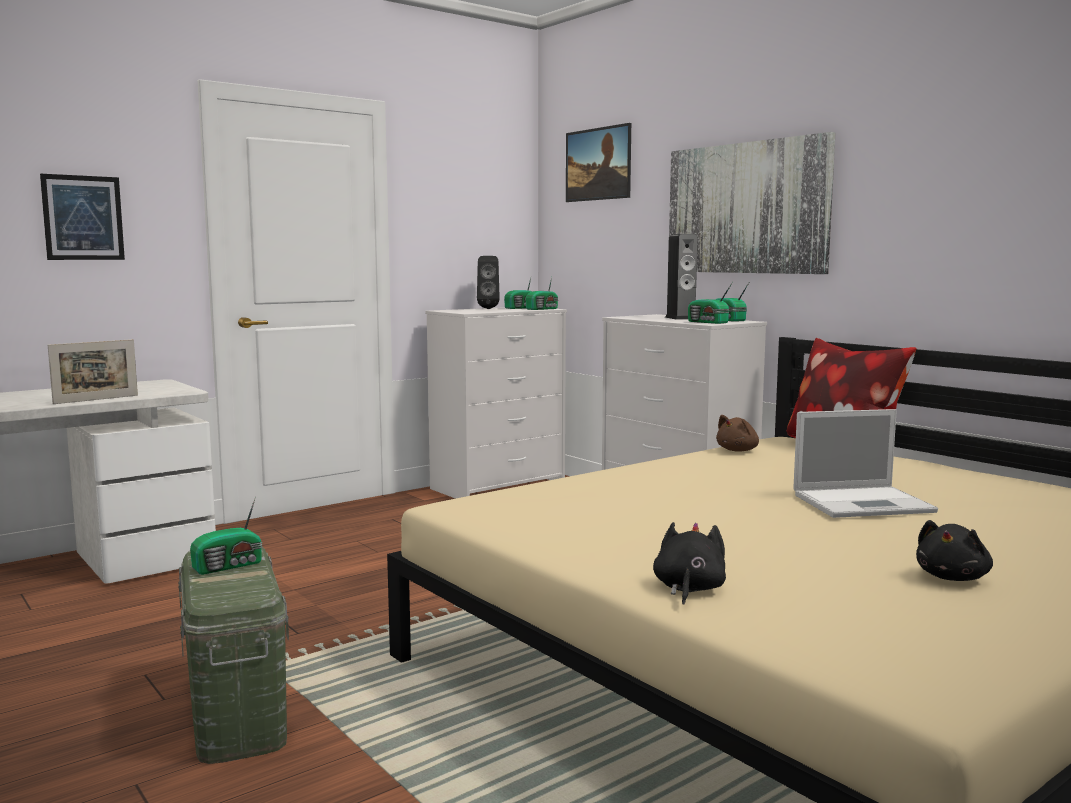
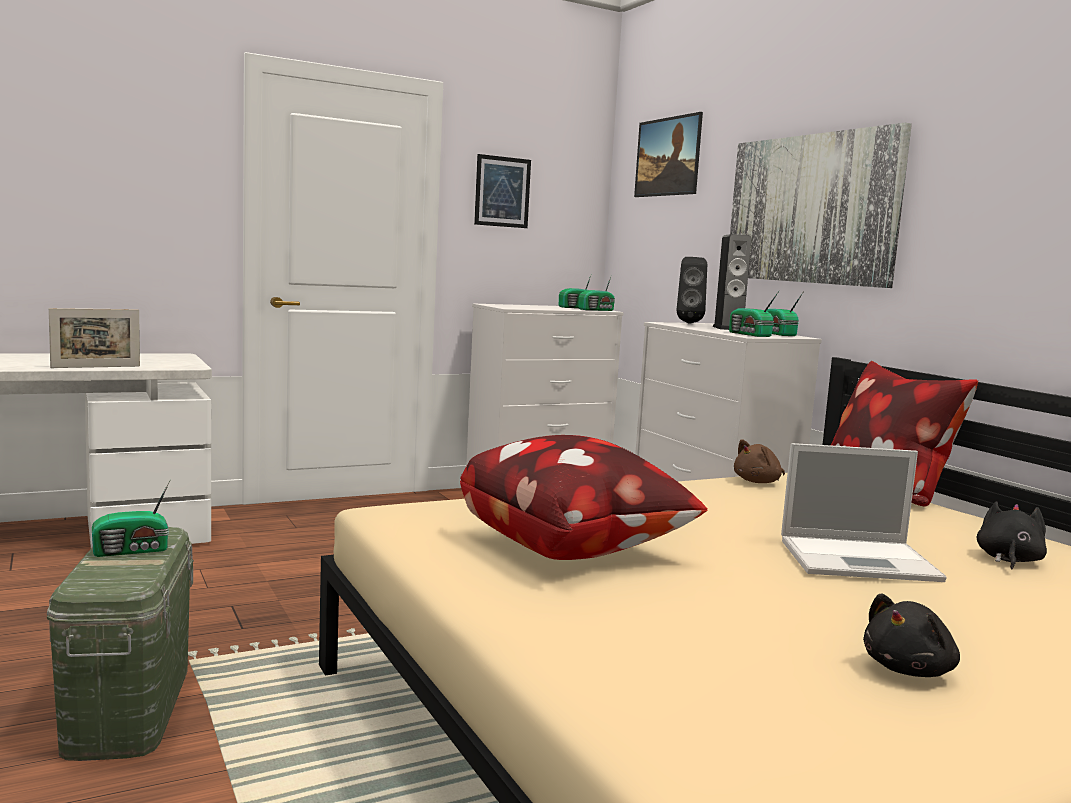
camera: 10 degrees right, 0 degrees up
(83, 218) = (117, 186): picture -> picture (502, 191)
(488, 308) = (540, 306): black speaker -> black speaker (689, 323)
(633, 519) = (572, 548): none -> pillow
(688, 589) = (564, 642): black plush toy -> black plush toy (1008, 560)

